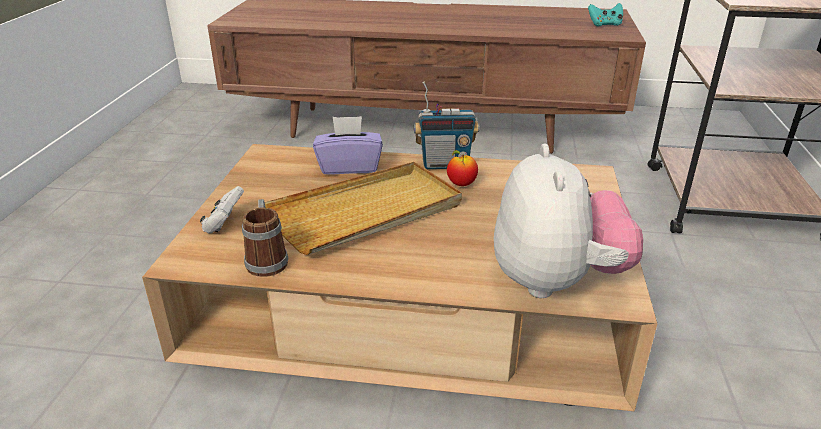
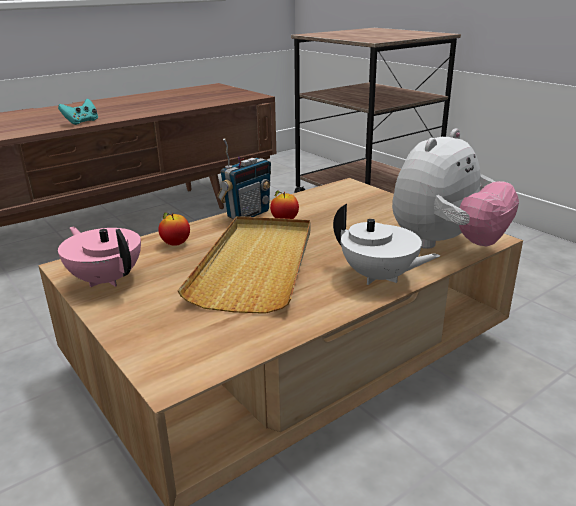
camera: 45 degrees left, 5 degrees down
(224, 224) = (150, 331): white game controller -> none
(266, 173) = (106, 279): none -> pink teapot
(267, 259) = (247, 332): mug -> none
(349, 166) = (175, 244): purple tissue box -> apple
(432, 274) = (379, 277): none -> white teapot
(556, 281) = (446, 245): plush toy -> plush toy turned 90 degrees clockwise
(605, 25) = (227, 93): turquoise game controller -> turquoise game controller (81, 122)

